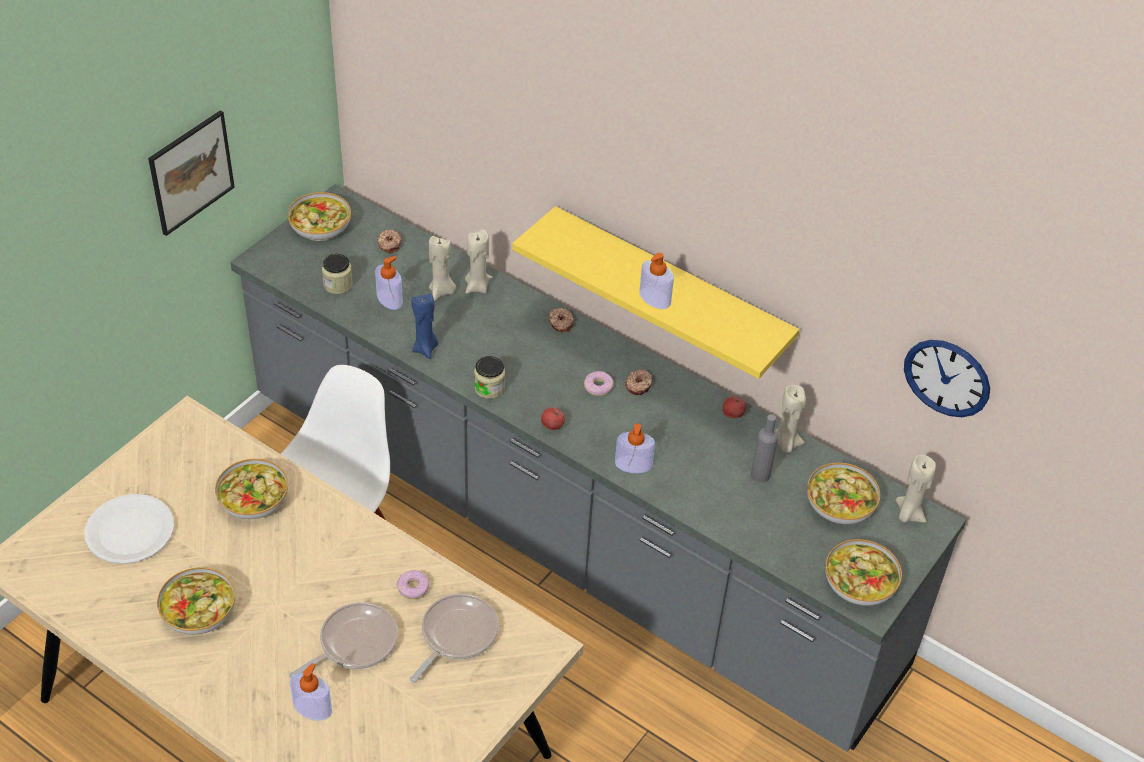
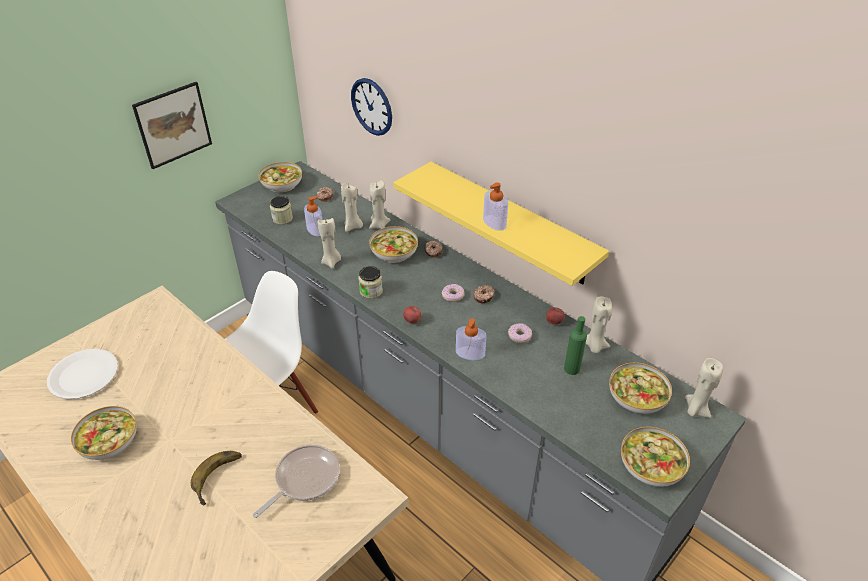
camera: 10 degrees right, 5 degrees down
(253, 500) = (181, 360): bowl -> bowl (393, 253)
(312, 708) = (169, 532): soap dispenser -> none
(354, 643) = (220, 478): frying pan -> banana
(413, 588) = (280, 437): donut -> donut (519, 336)
(425, 348) = (331, 262): blue candle -> beige candle
(760, 475) = (572, 368): grey bottle -> green bottle
(947, 377) = (737, 290): wall clock -> wall clock (372, 107)

